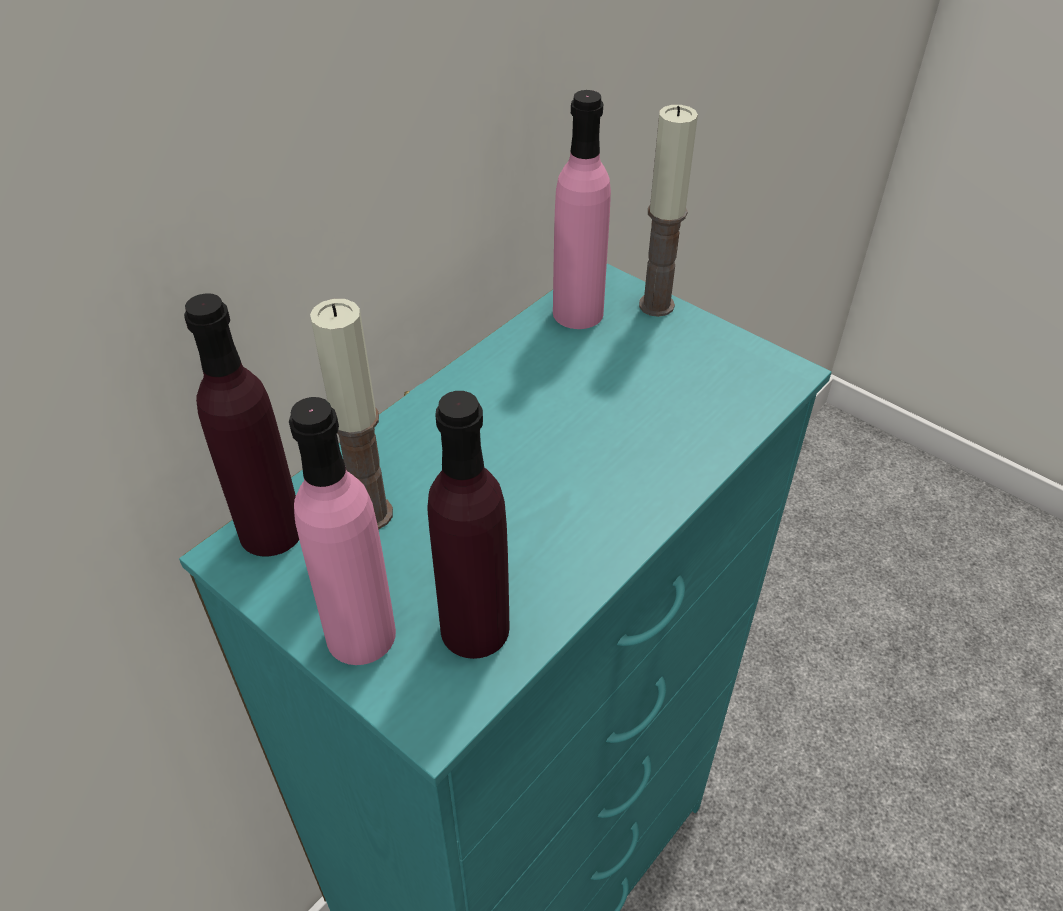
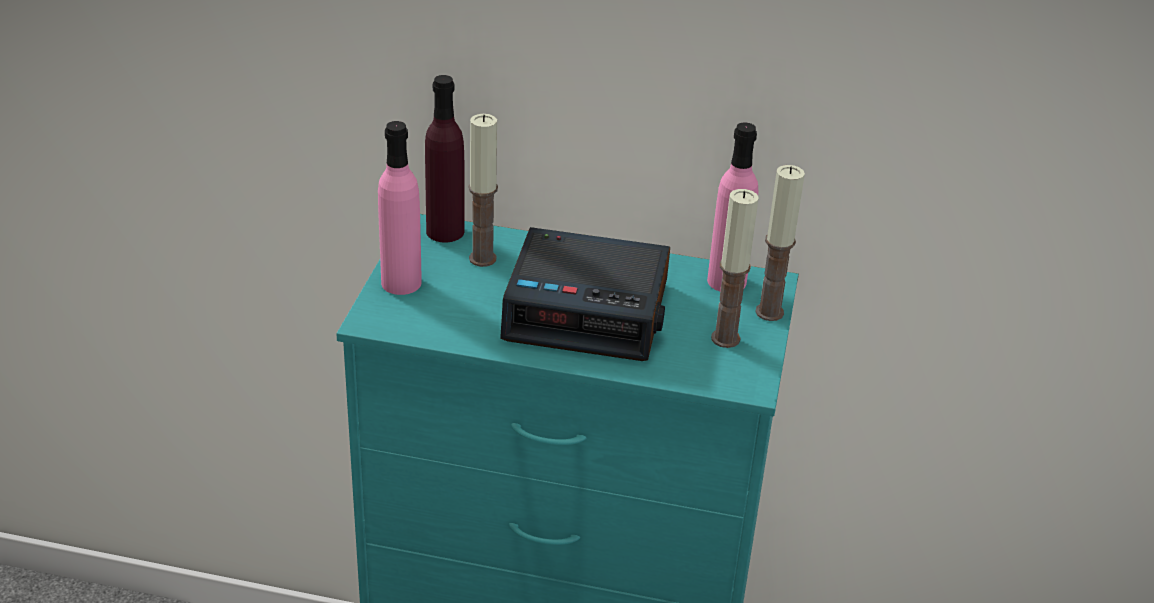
camera: 60 degrees right, 10 degrees down
(475, 628) = (432, 317): purple bottle -> none
(561, 450) = (588, 310): none -> alarm clock
(687, 357) = (725, 338): none -> candle

